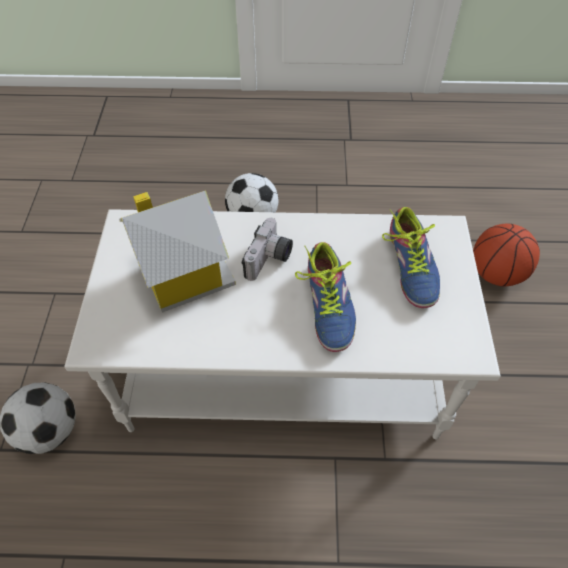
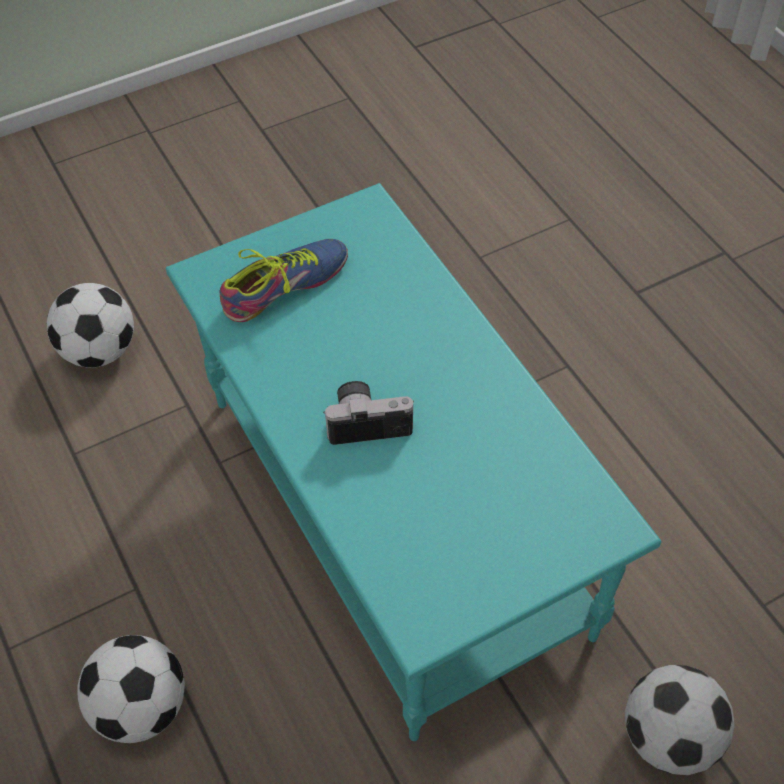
camera: 120 degrees left, 0 degrees up
(183, 276) = (455, 498): toy house -> none
(285, 367) = (390, 514): white coffee table -> turquoise coffee table
(329, 305) = (392, 336): shoe -> none
(495, 274) = (99, 351): basketball -> football

